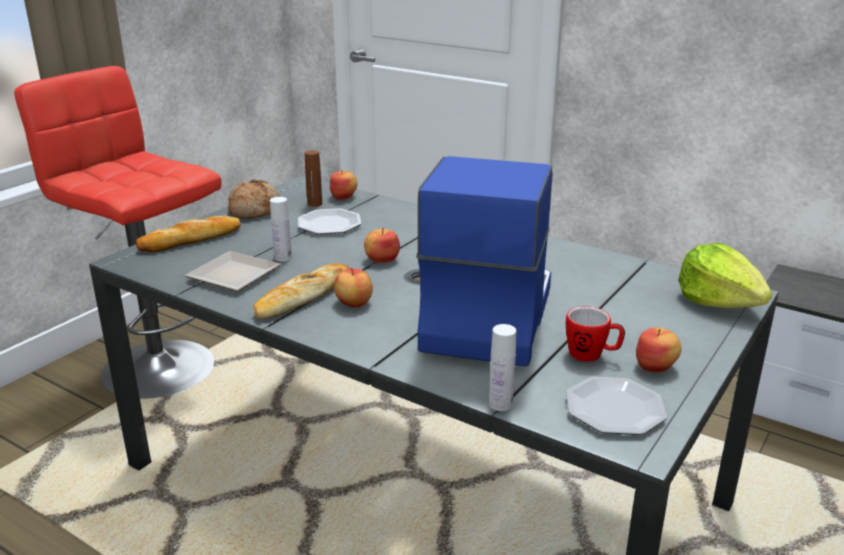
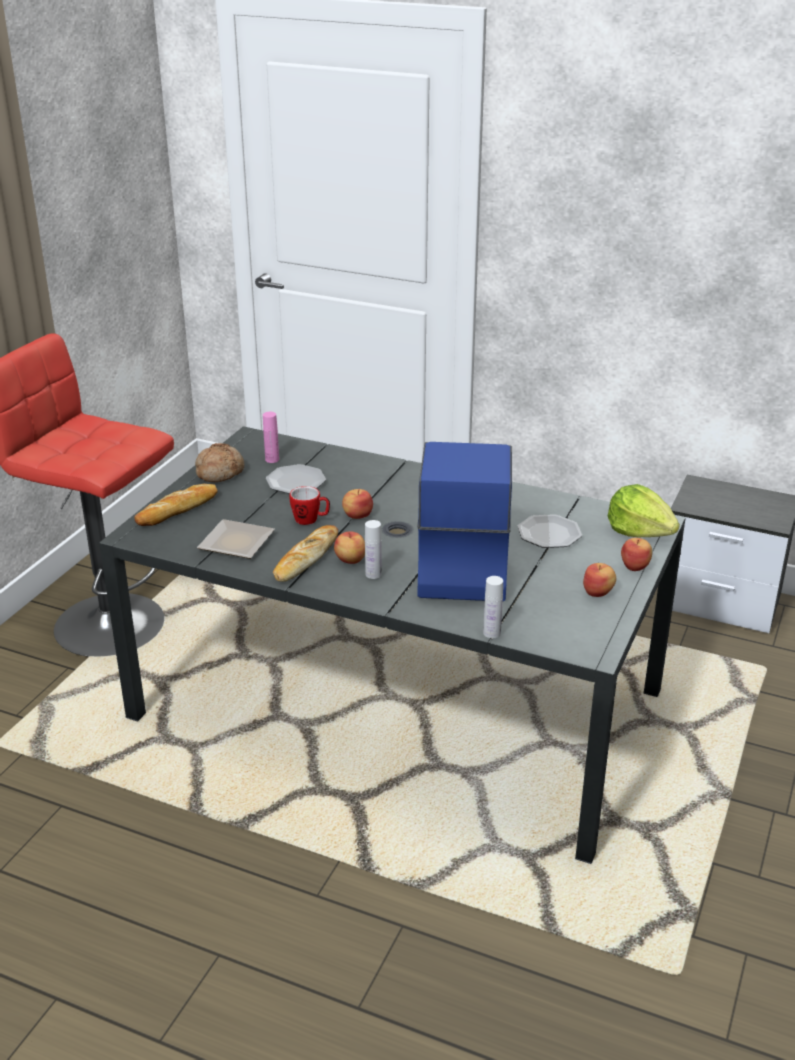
camera: 10 degrees left, 5 degrees up
(283, 258) = (270, 521): white bottle -> white bottle (373, 574)
(314, 204) = (272, 459): brown bottle -> pink bottle
(344, 197) = (296, 449): apple -> apple (635, 566)
(592, 355) = (550, 587): mug -> mug (310, 520)
(614, 409) = (573, 628): plate -> plate (548, 534)

